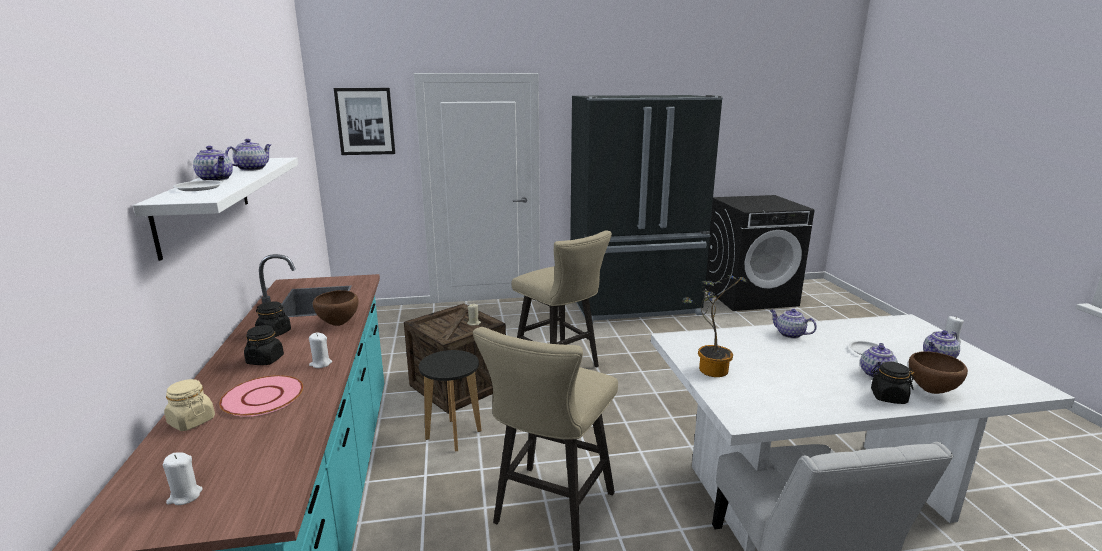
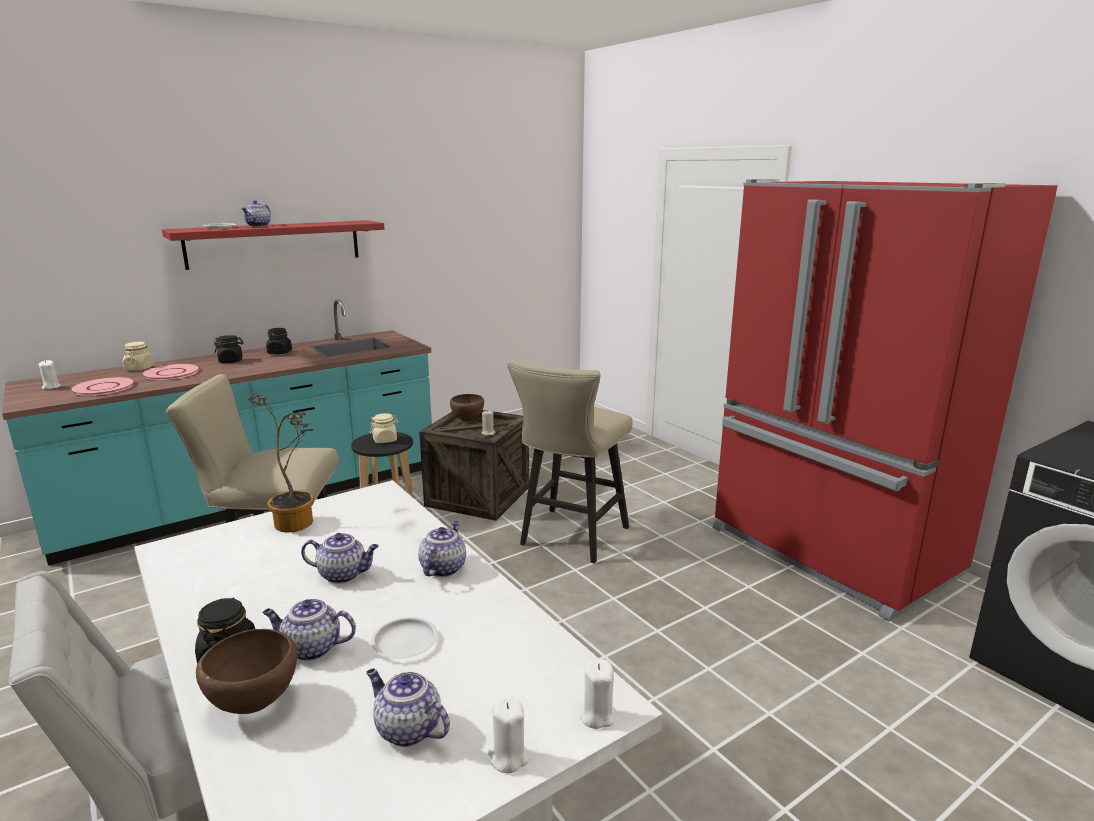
camera: 65 degrees right, 0 degrees up
(205, 202) = (274, 243): white shelf -> red shelf
(252, 169) = (310, 224): teapot -> teapot (344, 574)
(266, 445) = (103, 387): none -> pink plate
(320, 364) = (225, 373): white candle -> white candle (596, 715)
(339, 324) = (303, 361): brown bowl -> brown bowl (467, 420)
(365, 121) = (617, 205): picture -> none
(446, 361) = (385, 440): none -> beige jar
(635, 306) = (830, 553): black fridge -> red fridge

